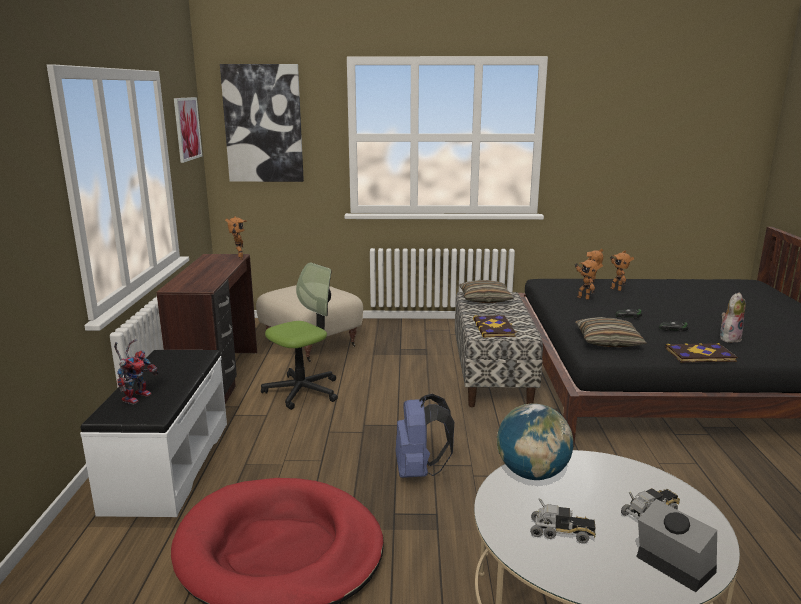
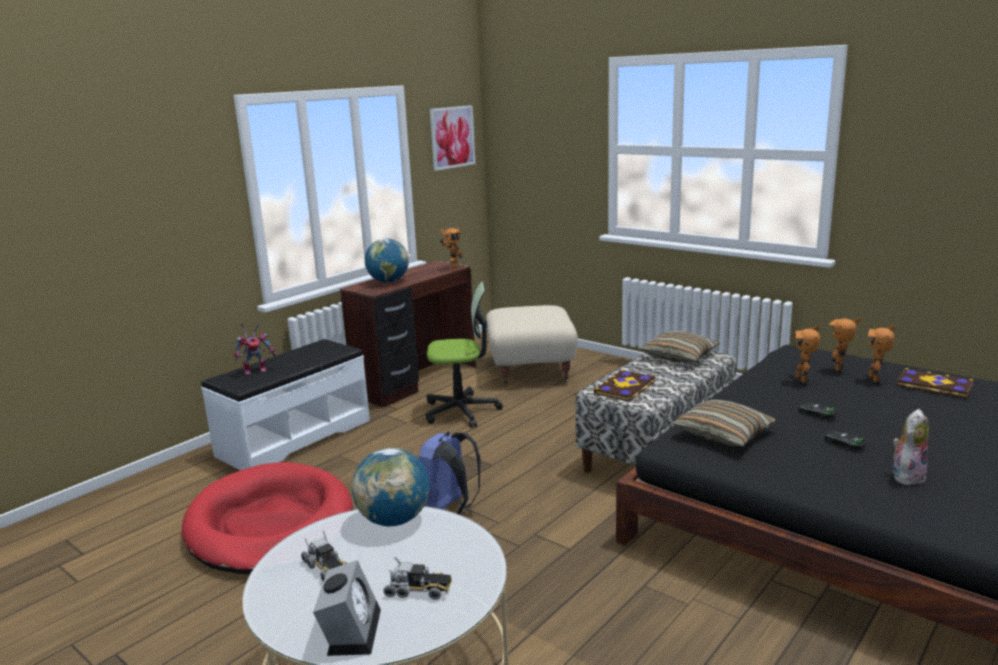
camera: 40 degrees right, 0 degrees up
(198, 278) = (388, 282): none -> globe
(263, 124) = (532, 132): picture -> none
(700, 355) = (810, 482): book -> book (934, 385)
(729, 338) = (906, 476): plush toy -> plush toy turned 45 degrees counterclockwise

